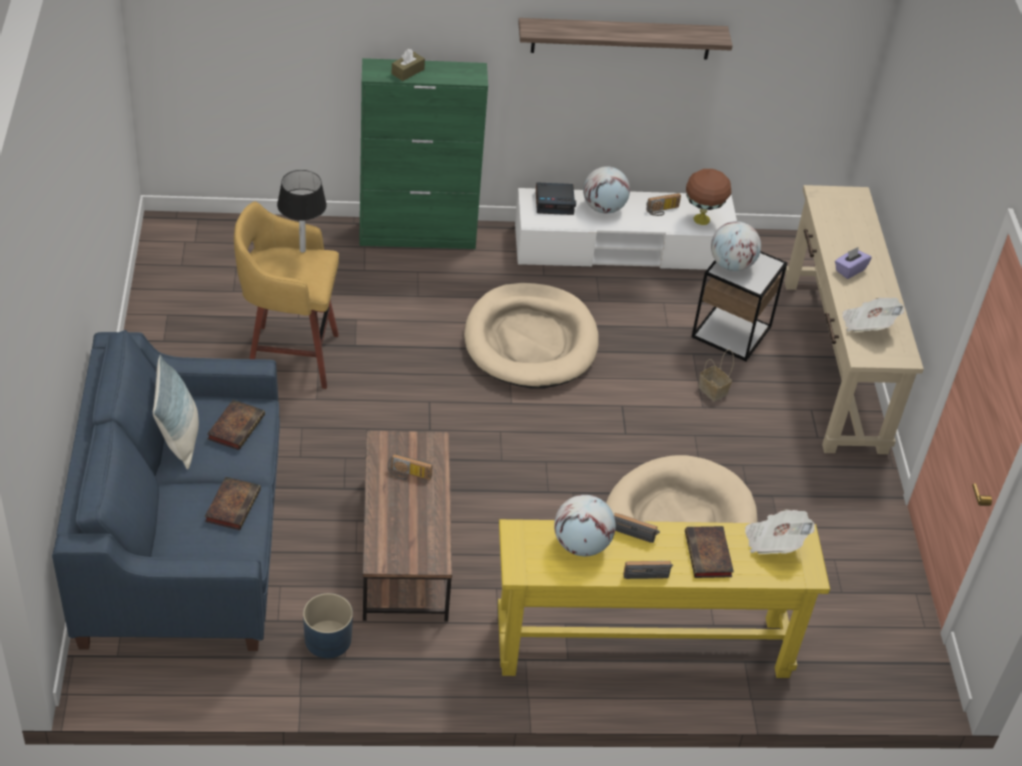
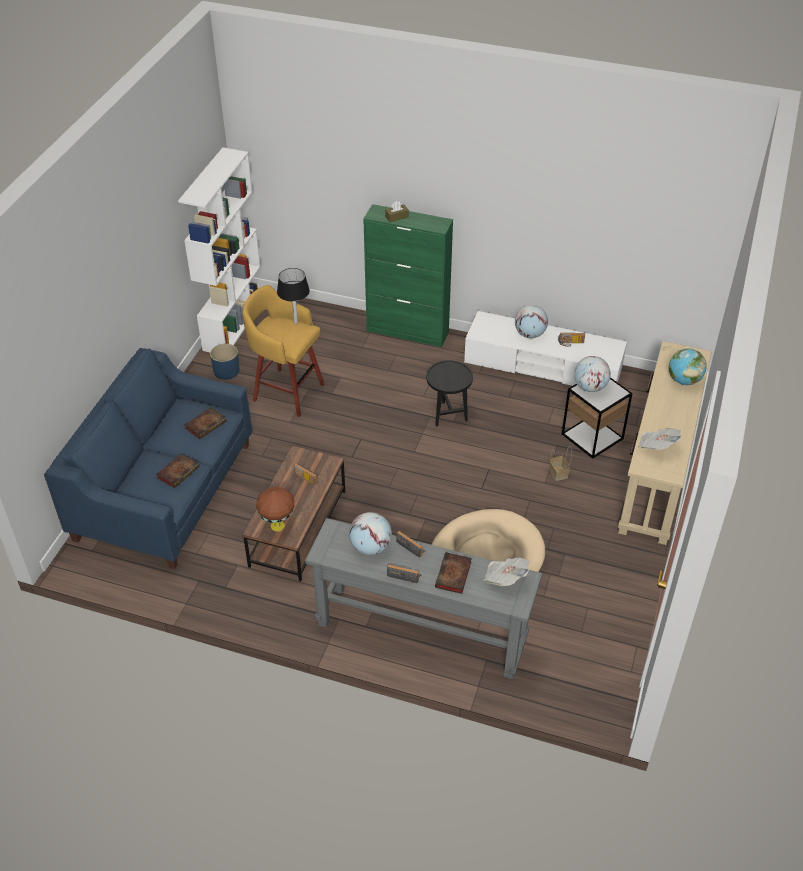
camera: 25 degrees right, 0 degrees up
(158, 271) = (233, 324): none -> white bookcase
(179, 438) = (169, 424): pillow -> none
(328, 639) = (221, 573): blue planter -> blue planter (226, 371)
(530, 341) = (448, 414): beige dog bed -> black side table
(555, 202) = (497, 324): alarm clock -> none
(621, 38) = (546, 215): shelf -> none
(643, 645) = (421, 630): yellow console table -> grey console table
(702, 220) = (596, 355): brown table lamp -> brown table lamp (278, 526)
(849, 270) = (664, 405): purple tissue box -> none
(856, 232) = (684, 380): none -> globe

